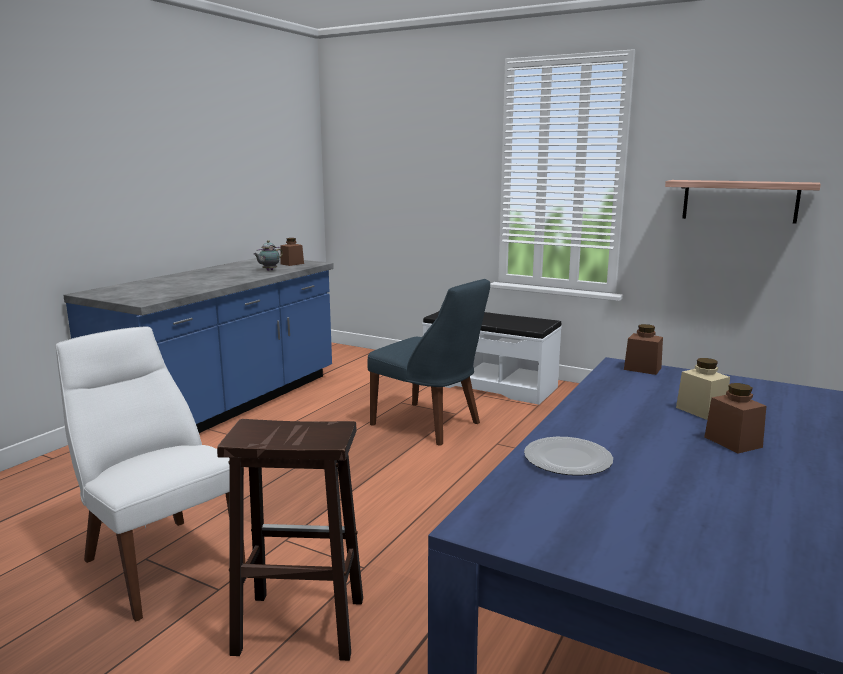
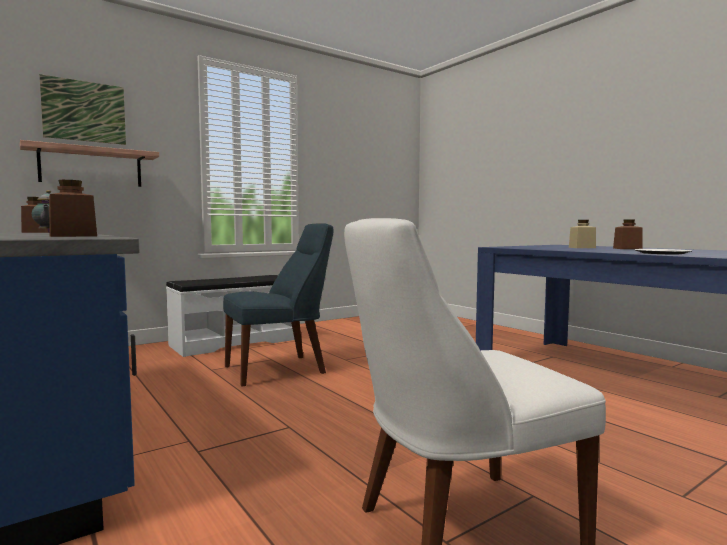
camera: 65 degrees left, 10 degrees down
(298, 626) = (599, 463): brown stool -> none
(405, 141) = (84, 111): none -> picture
(642, 368) = (506, 246): brown jar -> brown jar (73, 236)
(739, 201) = (360, 183): shelf -> shelf (91, 167)

